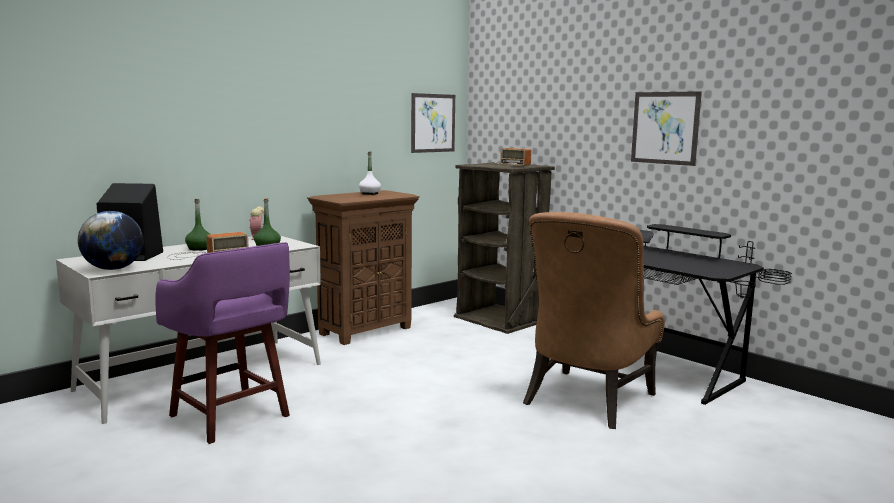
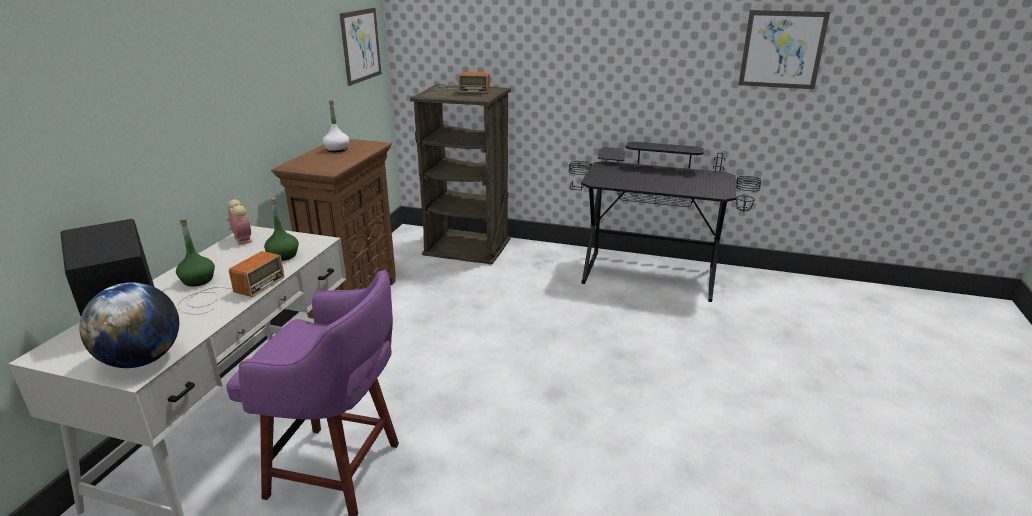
camera: 30 degrees left, 15 degrees up
(587, 399) = (630, 324): brown chair -> none
(665, 128) = (634, 48): picture -> picture (782, 49)

